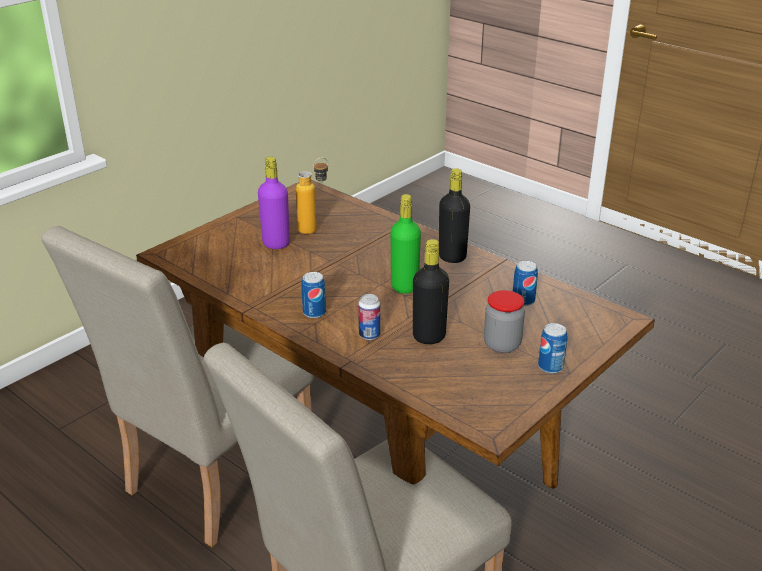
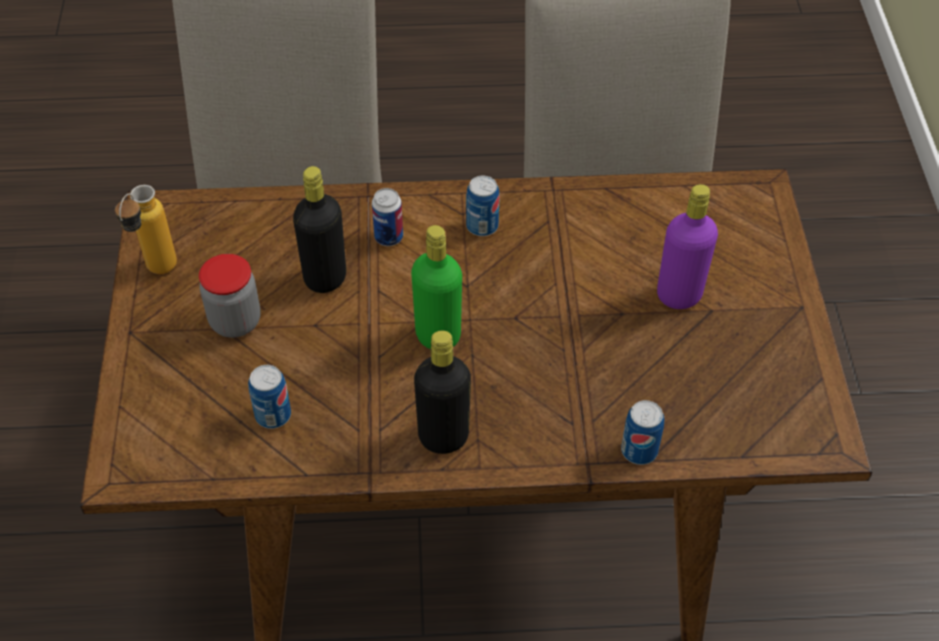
camera: 135 degrees right, 20 degrees up
(314, 229) = (680, 358): bottle -> bottle (156, 273)
(550, 367) = (156, 326): can -> can (639, 450)

